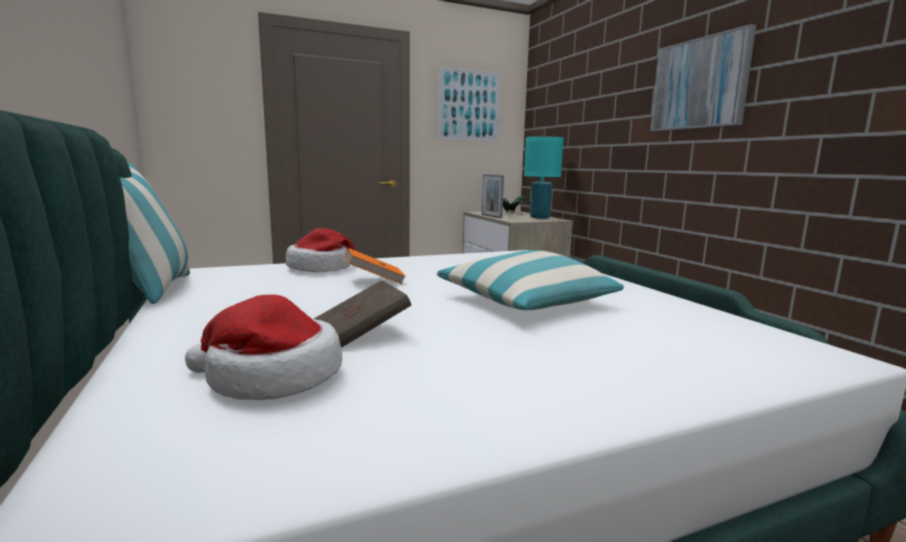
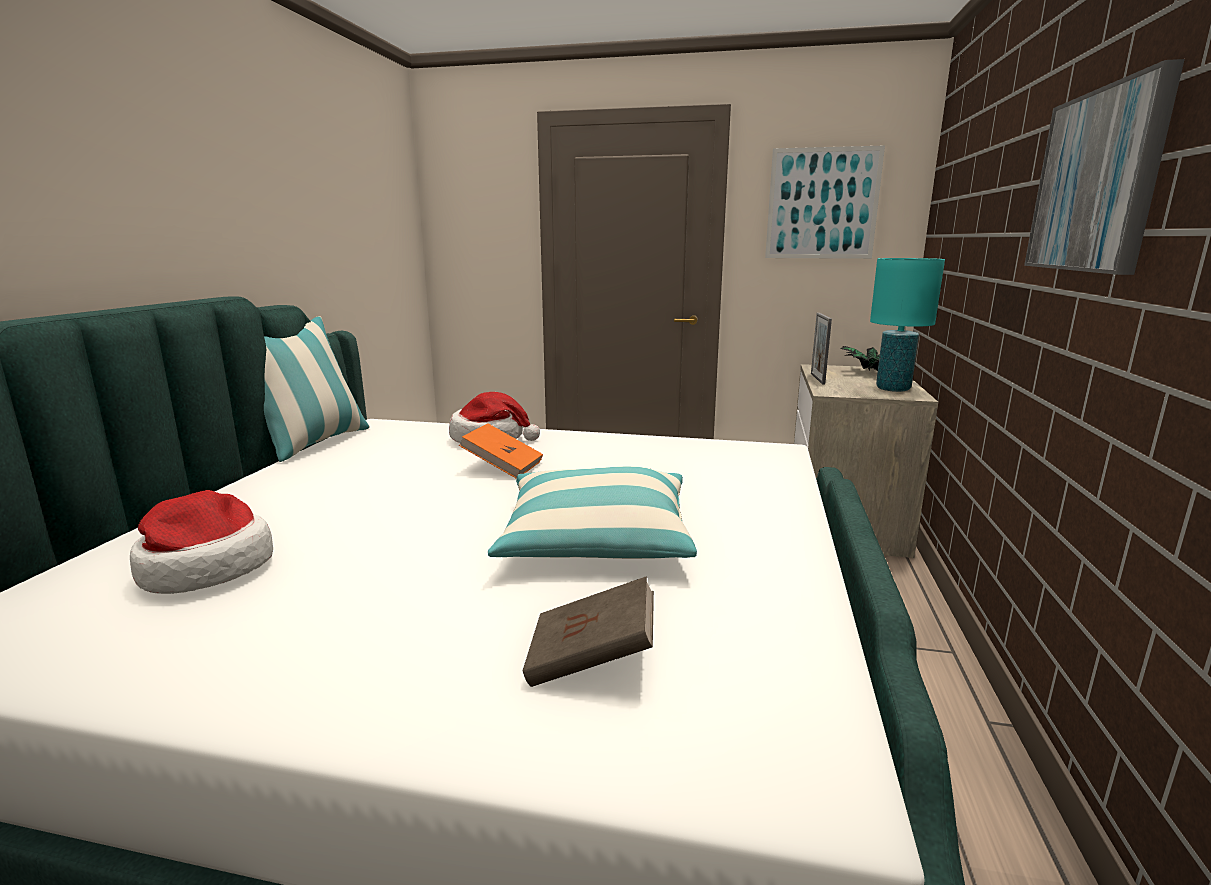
camera: 35 degrees right, 5 degrees up
(362, 334) = (350, 540): brown book -> brown book (591, 659)

